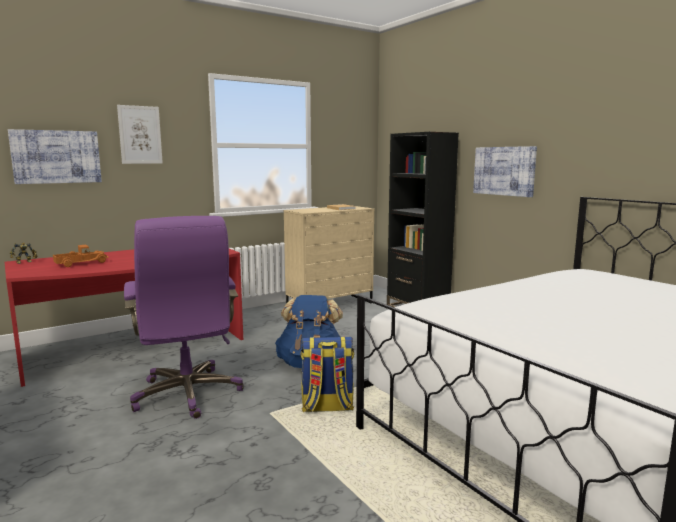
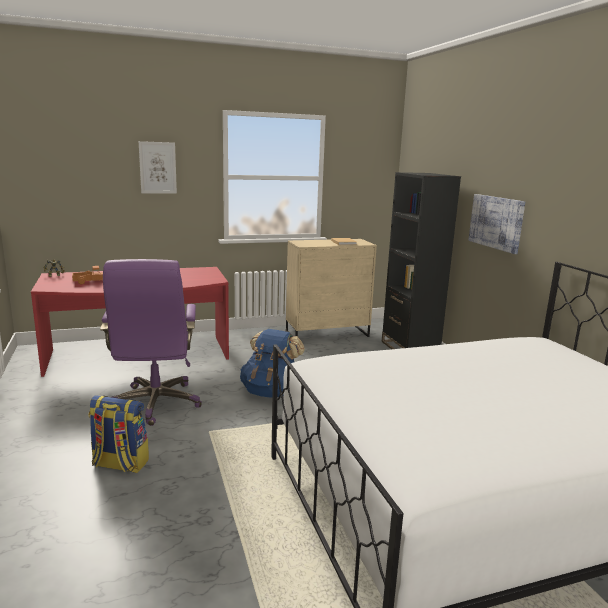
camera: 15 degrees right, 5 degrees up
(56, 157) = (87, 186): picture -> none
(327, 407) = (259, 434): backpack -> backpack (119, 464)

